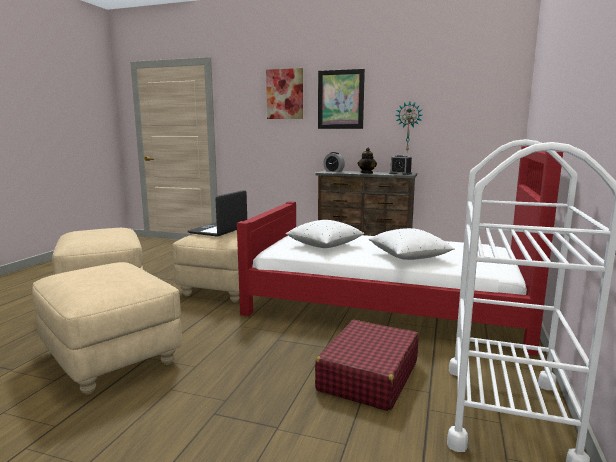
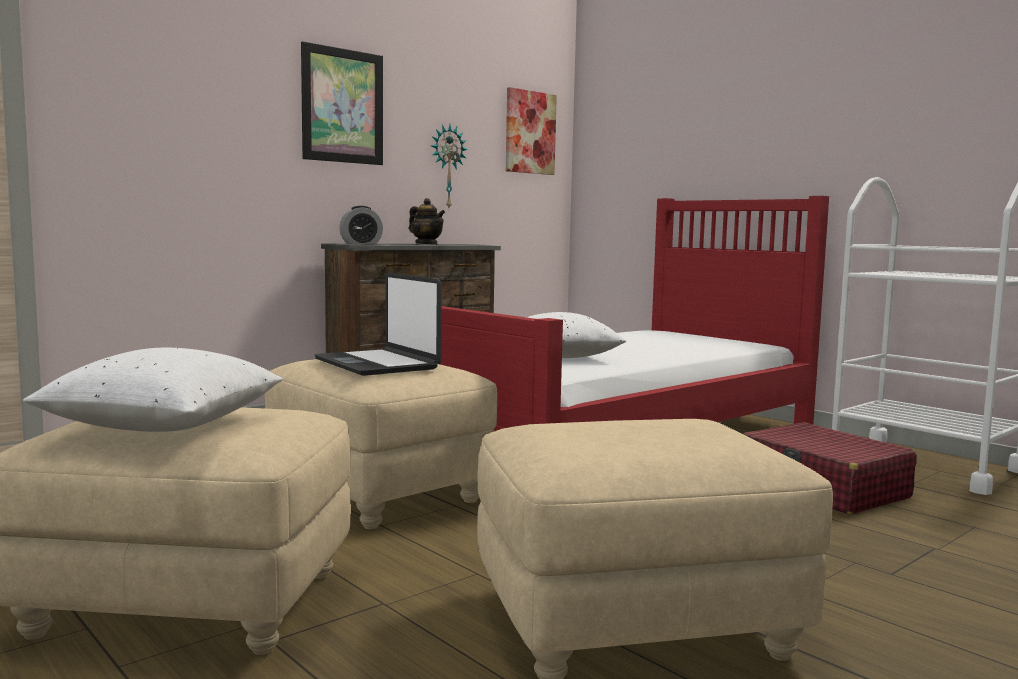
camera: 60 degrees left, 5 degrees down
(285, 94) = (230, 77): picture -> picture (530, 132)
(400, 174) = (469, 244): alarm clock -> none
(409, 257) = (673, 348): white pillow -> white pillow (164, 426)

